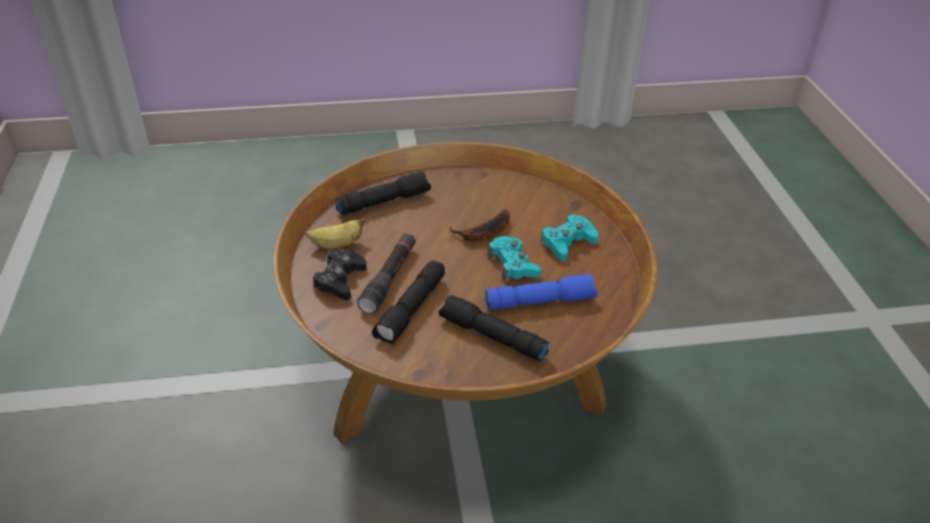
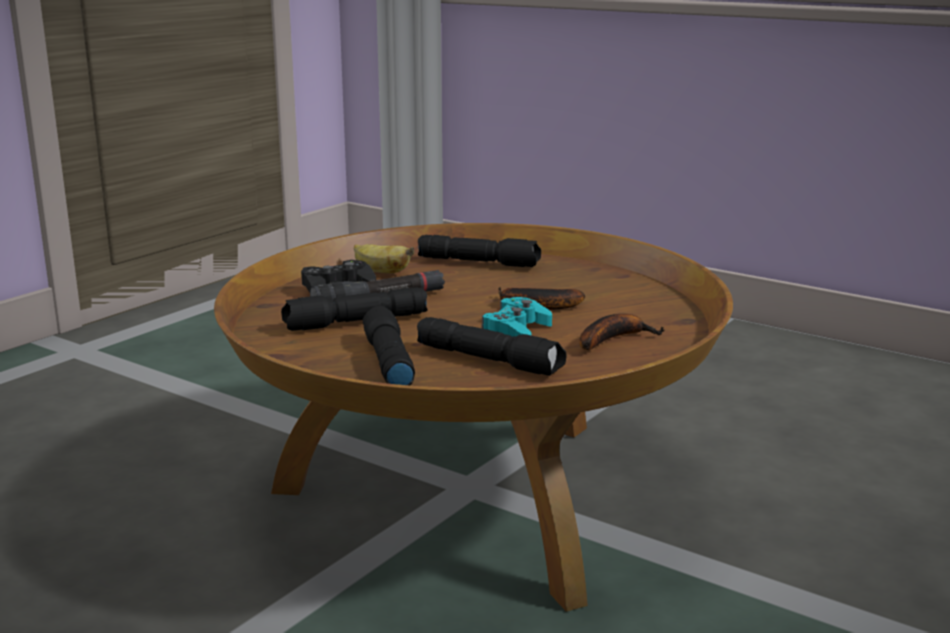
camera: 45 degrees right, 20 degrees down
(540, 301) = (490, 360): blue flashlight -> black flashlight
(567, 243) = (613, 339): turquoise game controller -> banana

